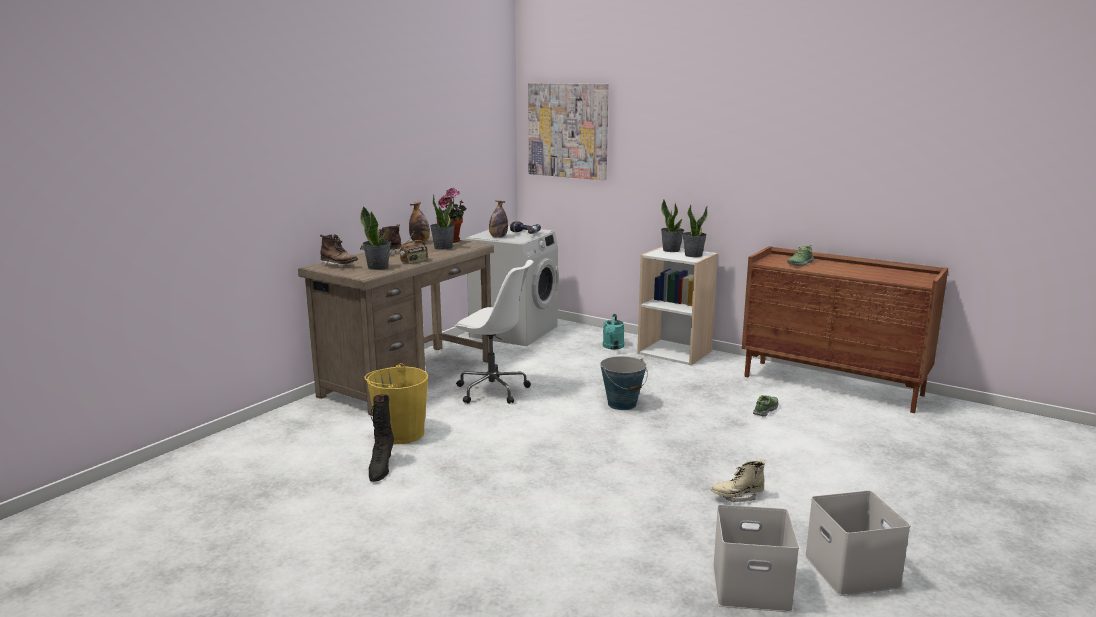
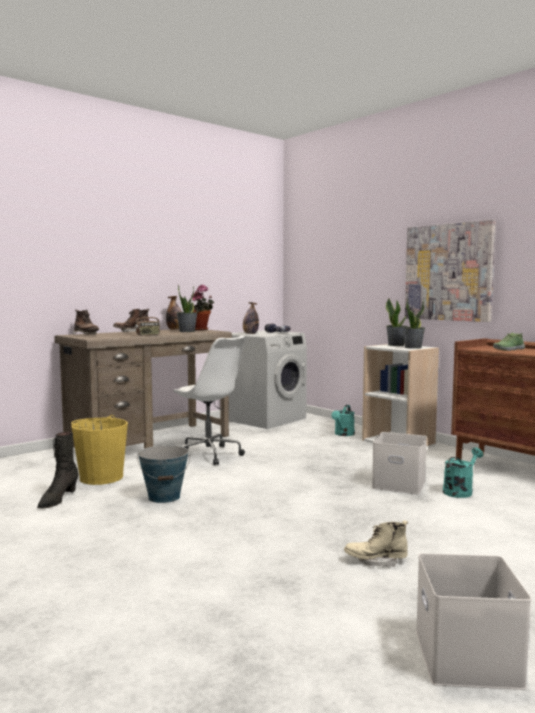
camera: 15 degrees right, 10 degrees down
(378, 267) = (114, 336): potted plant -> none
(568, 130) = (319, 249): picture -> picture (448, 272)
(622, 404) = (317, 474): bucket -> bucket (164, 497)
(752, 586) = (328, 654): white storage box -> white storage box (400, 484)
(766, 410) = (460, 491): shoe -> turquoise watering can

